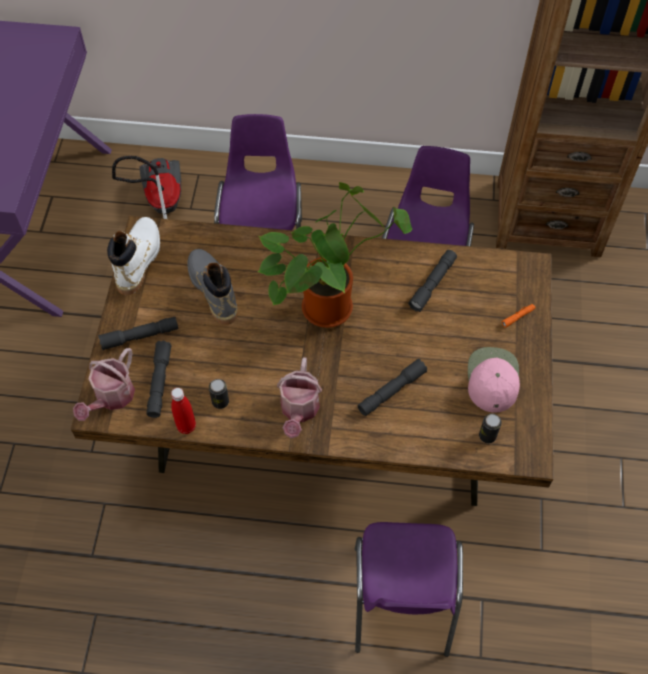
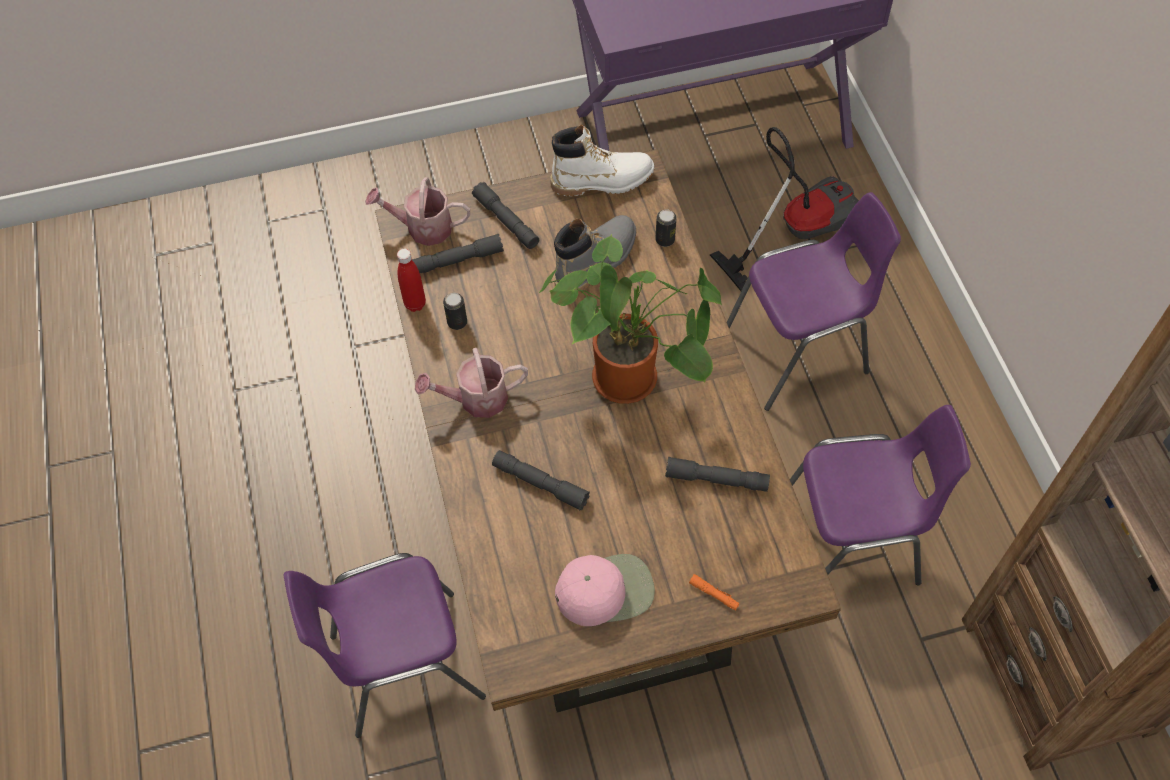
camera: 70 degrees right, 0 degrees up
(487, 436) = (521, 608): can -> can (665, 240)

